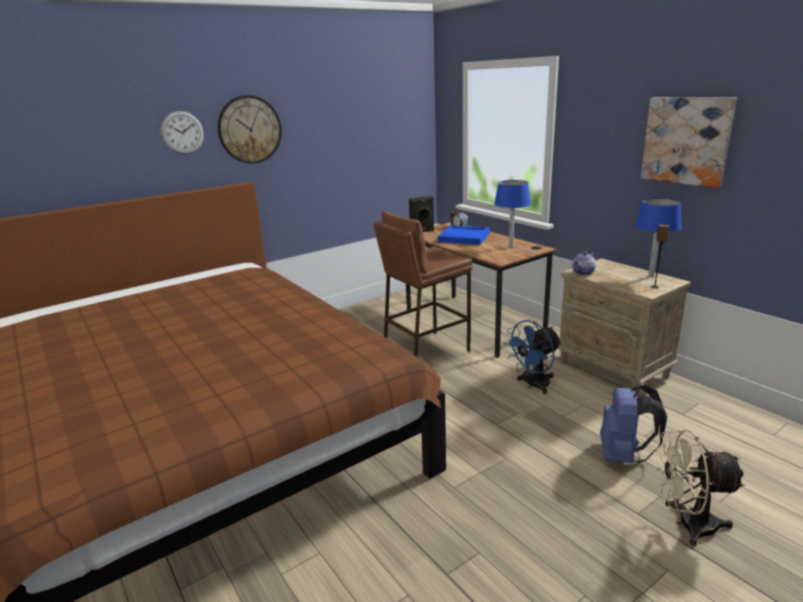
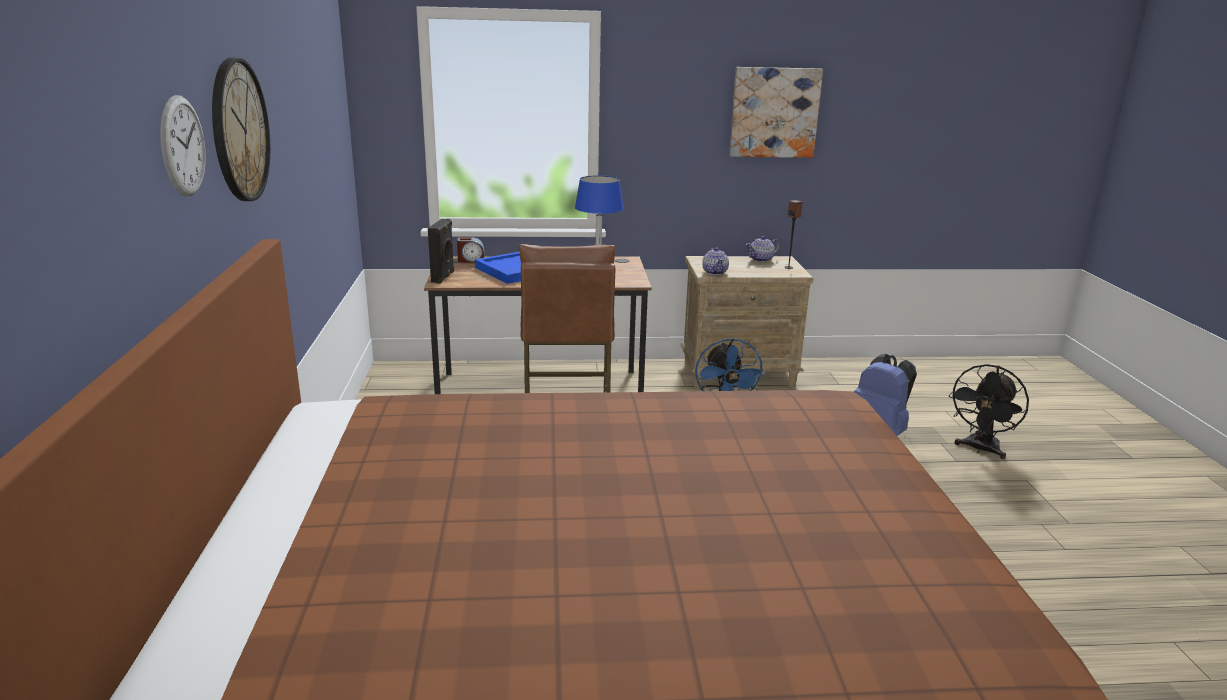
camera: 60 degrees left, 0 degrees up
(651, 276) = (761, 259): blue table lamp -> teapot
(687, 524) = (980, 449): beige fan -> black fan

